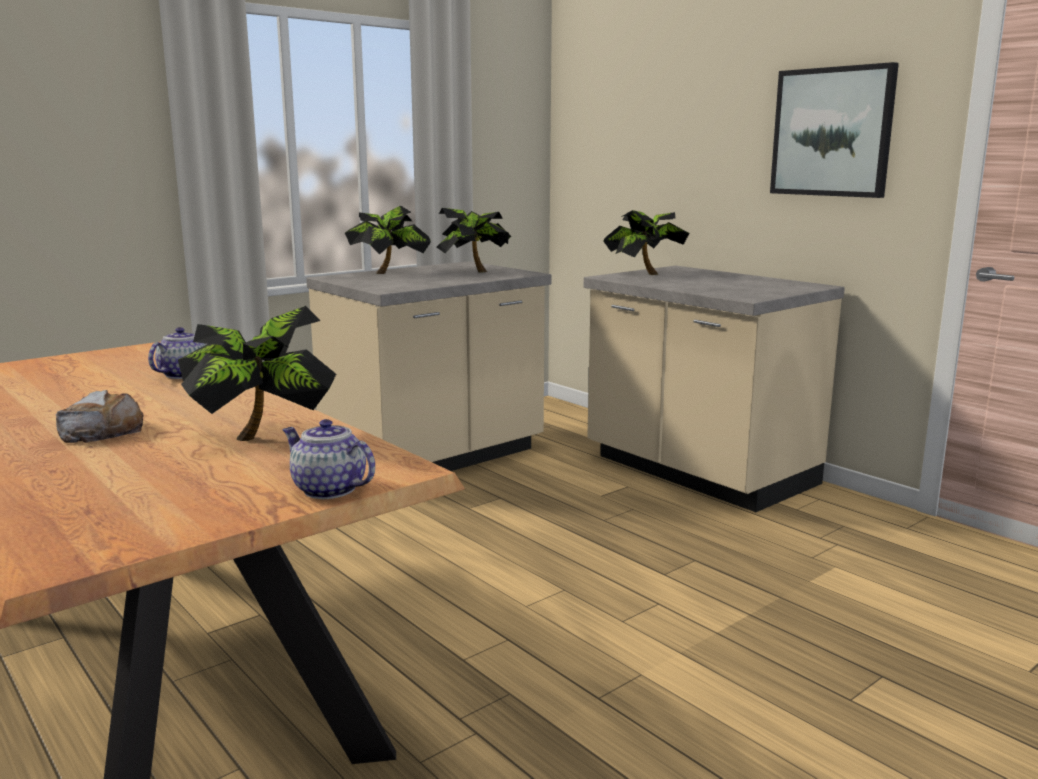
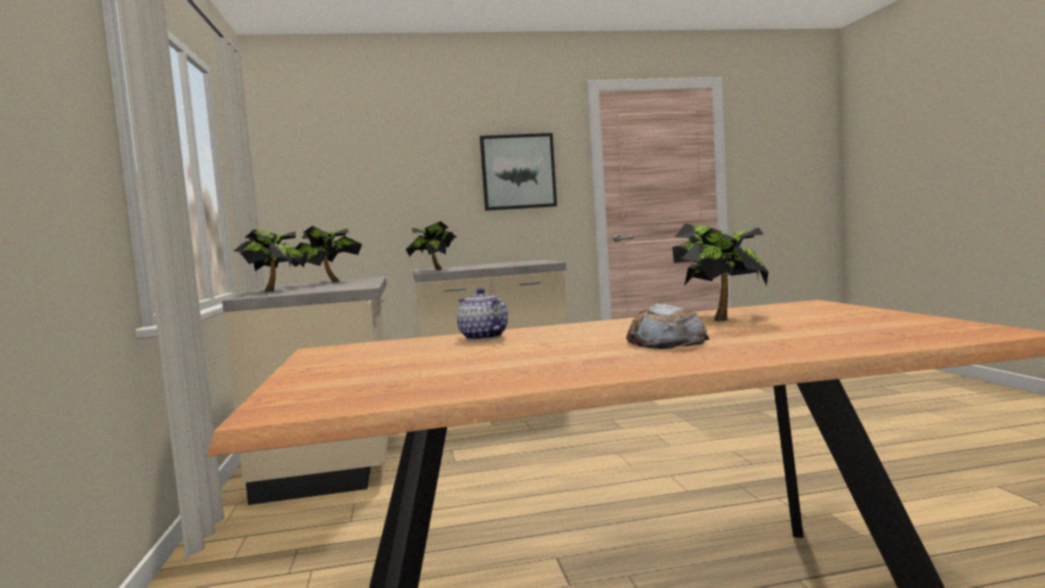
camera: 60 degrees left, 10 degrees down
(327, 489) = (847, 308): teapot -> none

